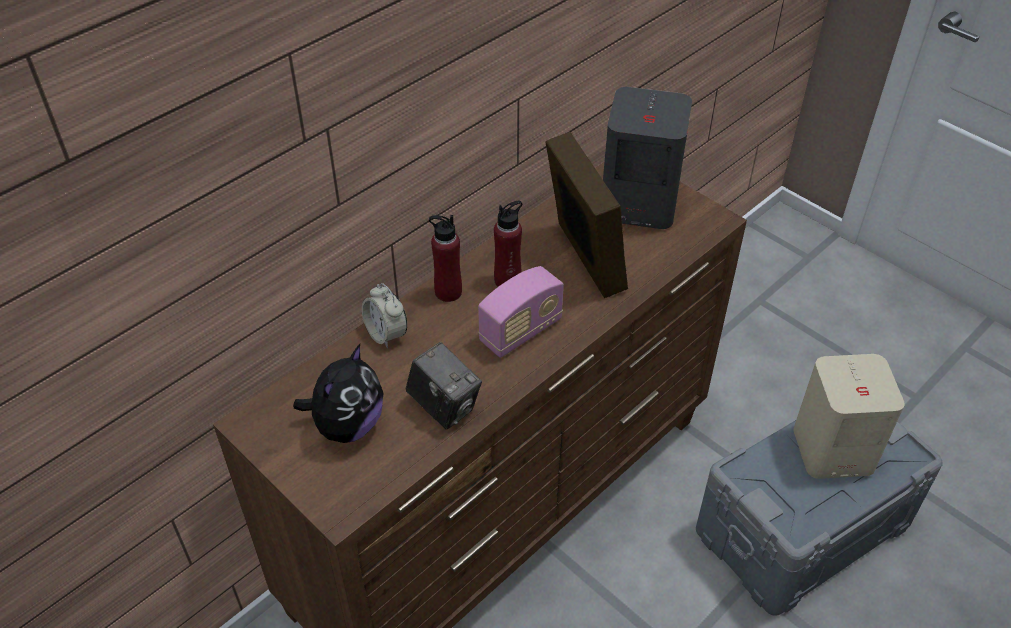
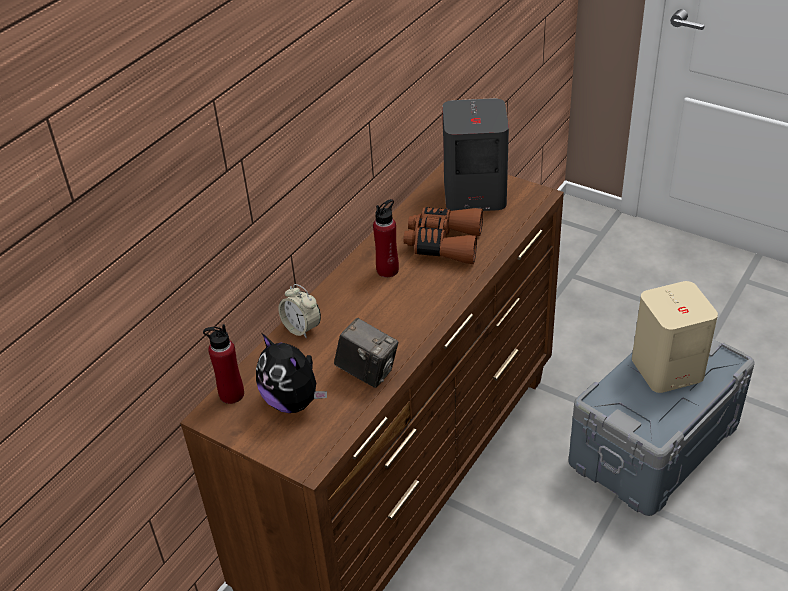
camera: 10 degrees left, 5 degrees down
(347, 425) = (293, 401): plush toy -> plush toy turned 120 degrees clockwise
(448, 292) = (342, 287): red bottle -> red bottle (231, 394)
(521, 331) = (411, 305): radio -> none
(583, 259) = (443, 243): picture frame -> brown binoculars

